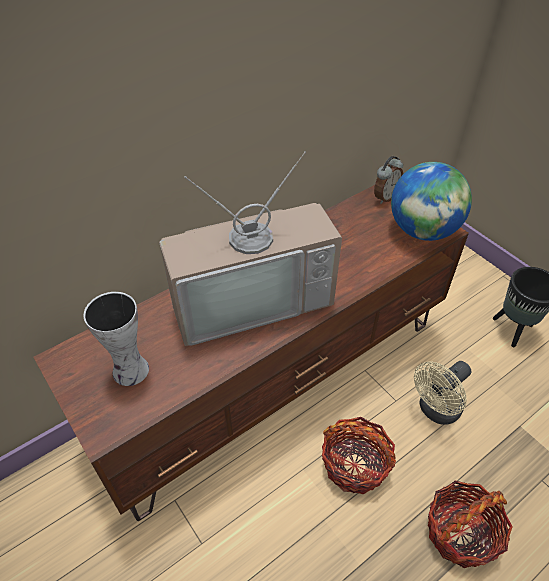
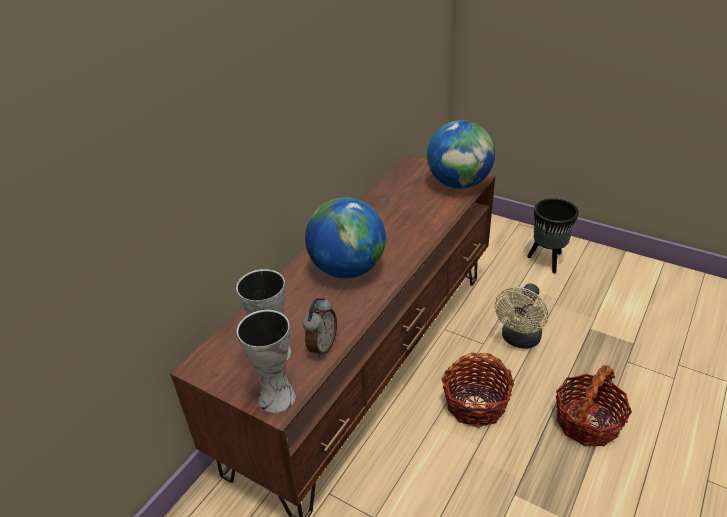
camera: 20 degrees left, 10 degrees down
(105, 421) = (275, 397): none -> vase
(251, 298) = (347, 269): television -> globe
(385, 197) = (414, 168): alarm clock -> alarm clock (321, 346)

